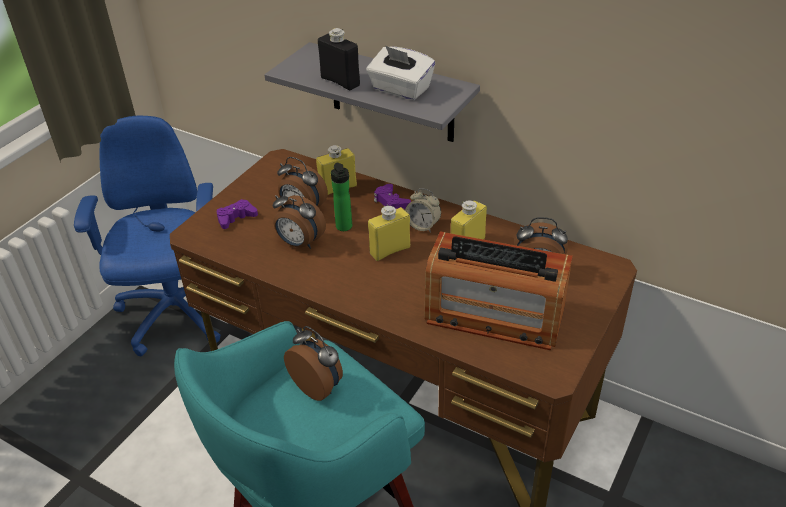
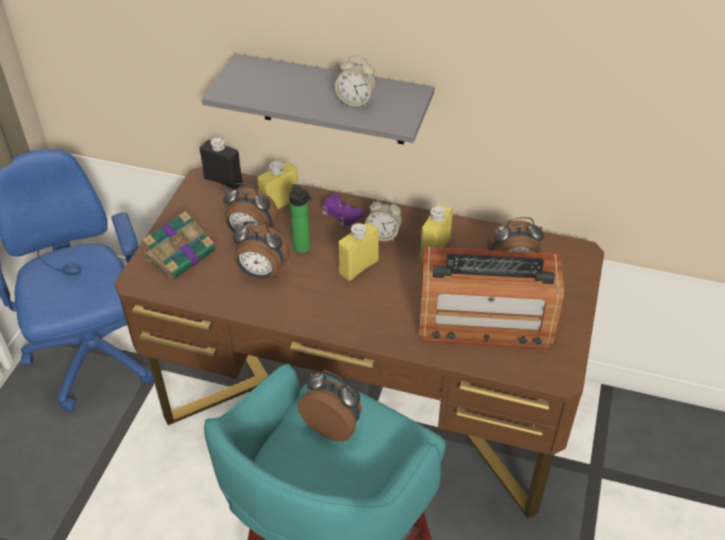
camera: 15 degrees left, 5 degrees up
(236, 218) = (182, 254): purple game controller -> book
(340, 81) = (288, 98): black bottle -> black bottle (223, 180)
(400, 89) = (355, 101): white tissue box -> alarm clock

